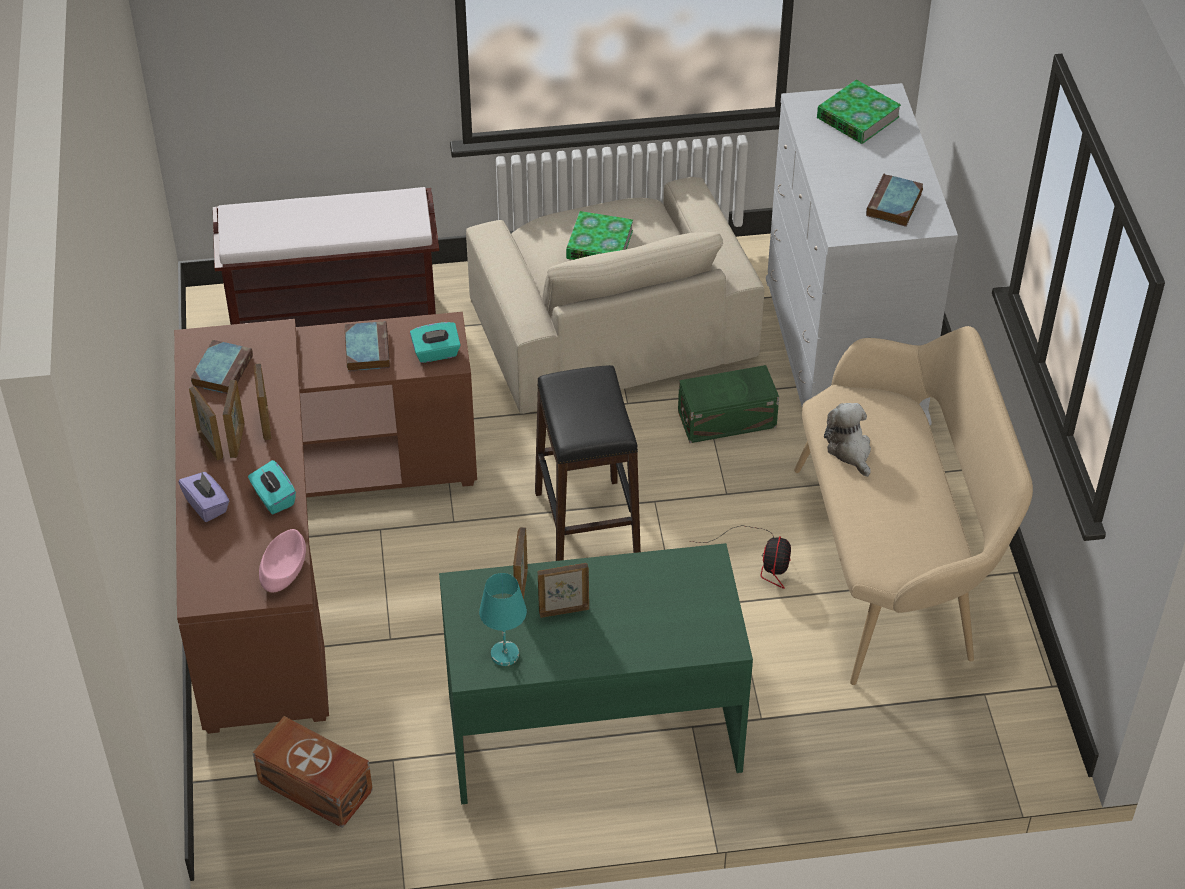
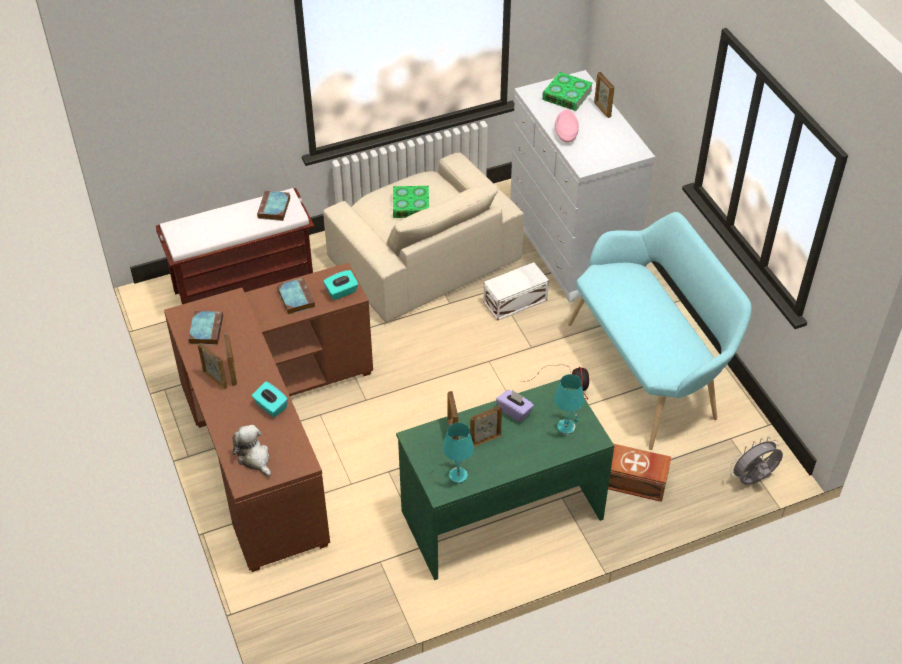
camera: 15 degrees left, 0 degrees up
(207, 505) = (228, 420): purple tissue box -> purple tissue box (514, 411)
(265, 423) = (247, 358): picture frame -> picture frame (602, 110)
(284, 570) = (295, 452): pink bowl -> pink bowl (566, 133)
(315, 788) = (336, 591): brown storage box -> brown storage box (633, 482)
(587, 529) = (452, 387): black stool -> none
(691, 618) = (566, 427): none -> turquoise table lamp
(728, 420) = (516, 301): green storage box -> white storage box
(850, 450) = (617, 303): plush toy -> plush toy (254, 458)
(894, 205) = (610, 145): book -> book (274, 209)
(894, 565) = (649, 371): beige bench -> turquoise bench
(996, 764) = (753, 480): none -> grey fan

